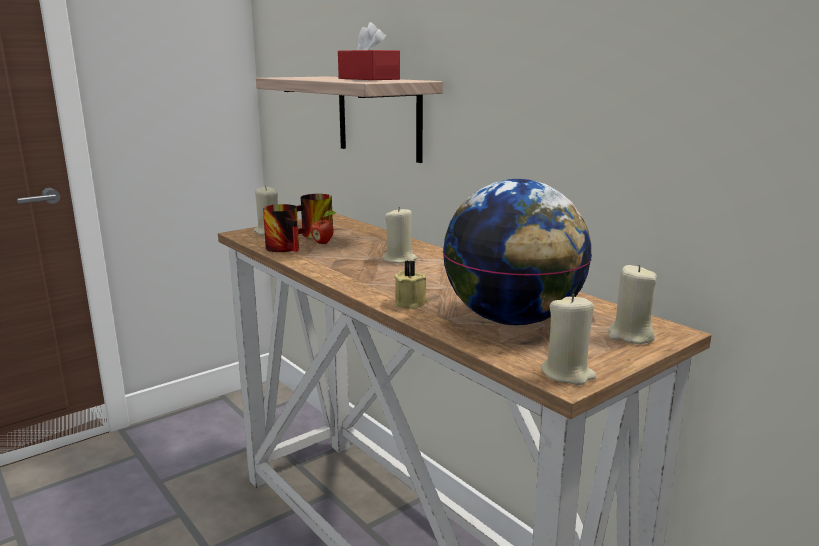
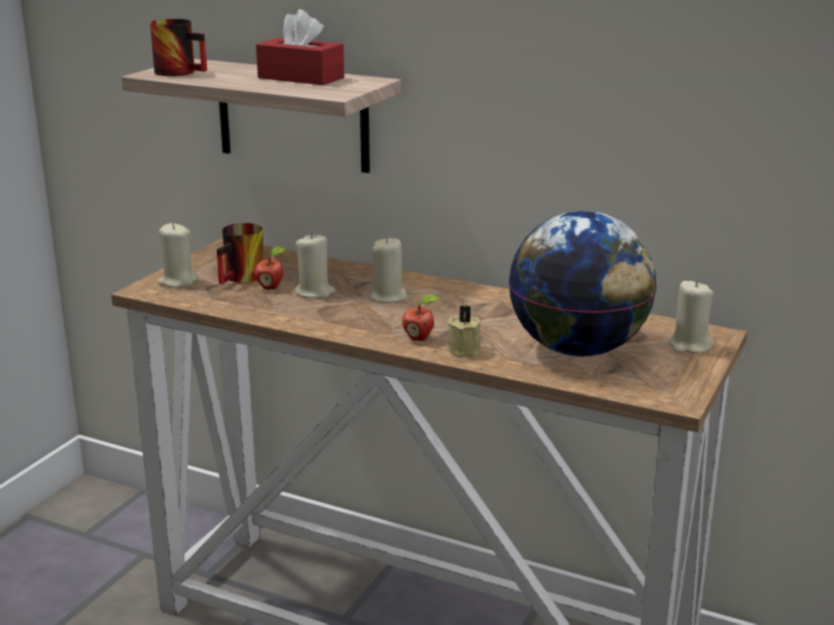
camera: 25 degrees left, 5 degrees up
(288, 248) = (239, 303): mug -> mug (183, 72)
(385, 289) = (419, 338): none -> apple
(567, 374) = (674, 393): beige candle -> beige candle (314, 292)

